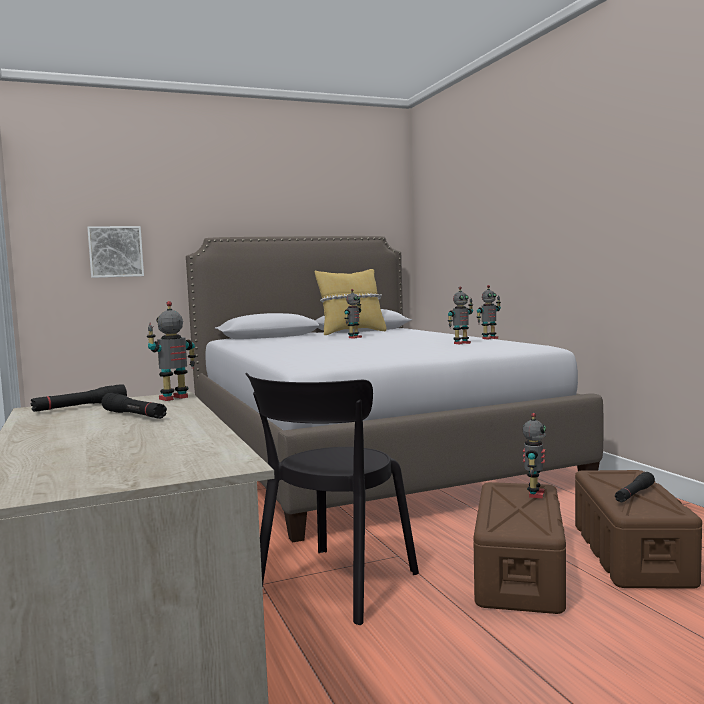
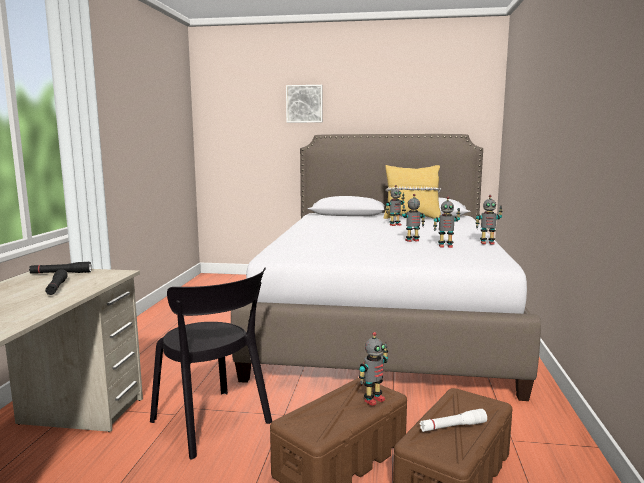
camera: 30 degrees right, 5 degrees up
(115, 252) = (256, 143): picture -> picture (304, 104)
(174, 398) = (112, 276): toy robot -> toy robot (412, 241)
(333, 586) = (213, 424): black chair -> black chair turned 105 degrees counterclockwise
(634, 494) = (452, 427): black flashlight -> white flashlight

